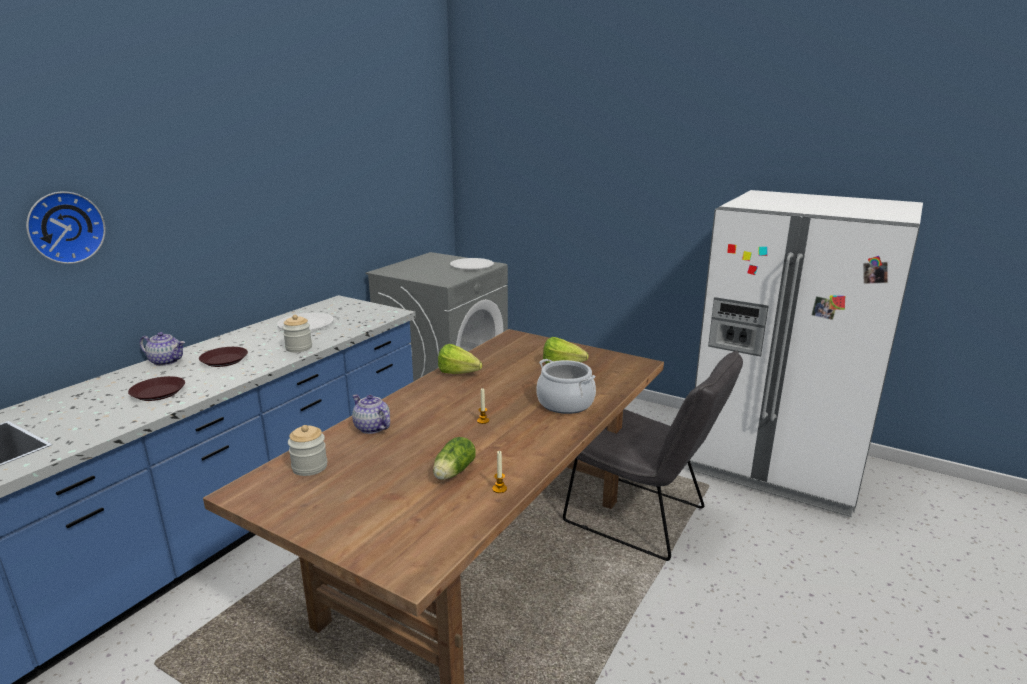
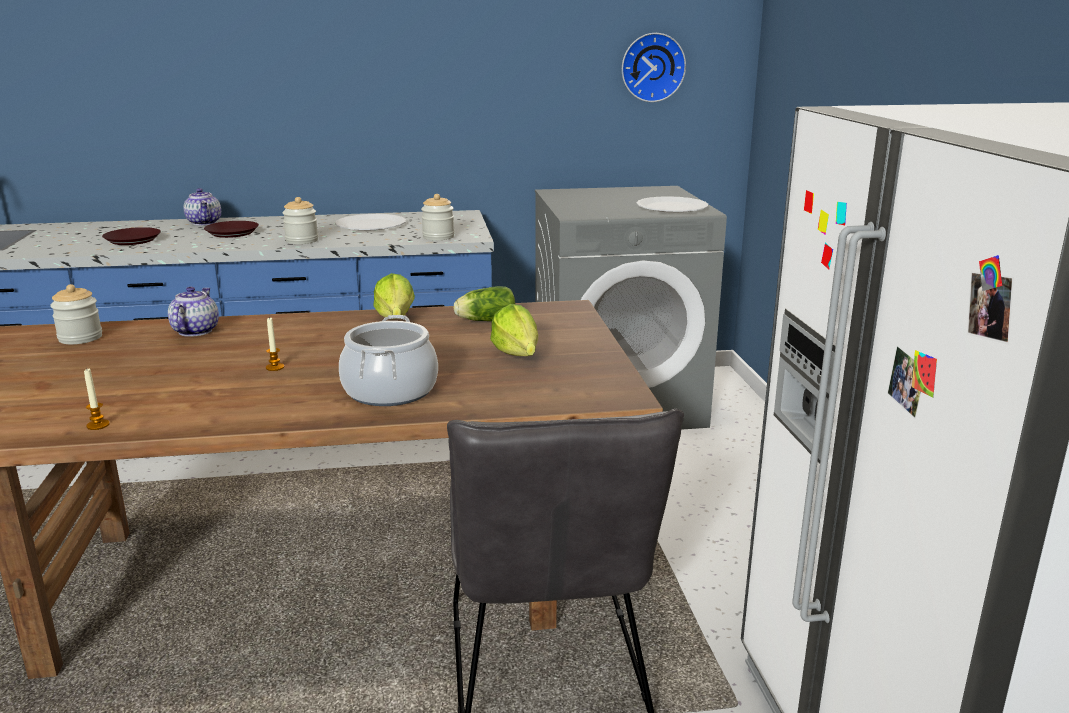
camera: 50 degrees right, 0 degrees up
(64, 227) = (133, 60): wall clock -> wall clock (652, 67)
(376, 318) = (438, 237): none -> jar
(452, 473) = (119, 393): lettuce -> lettuce (484, 320)

